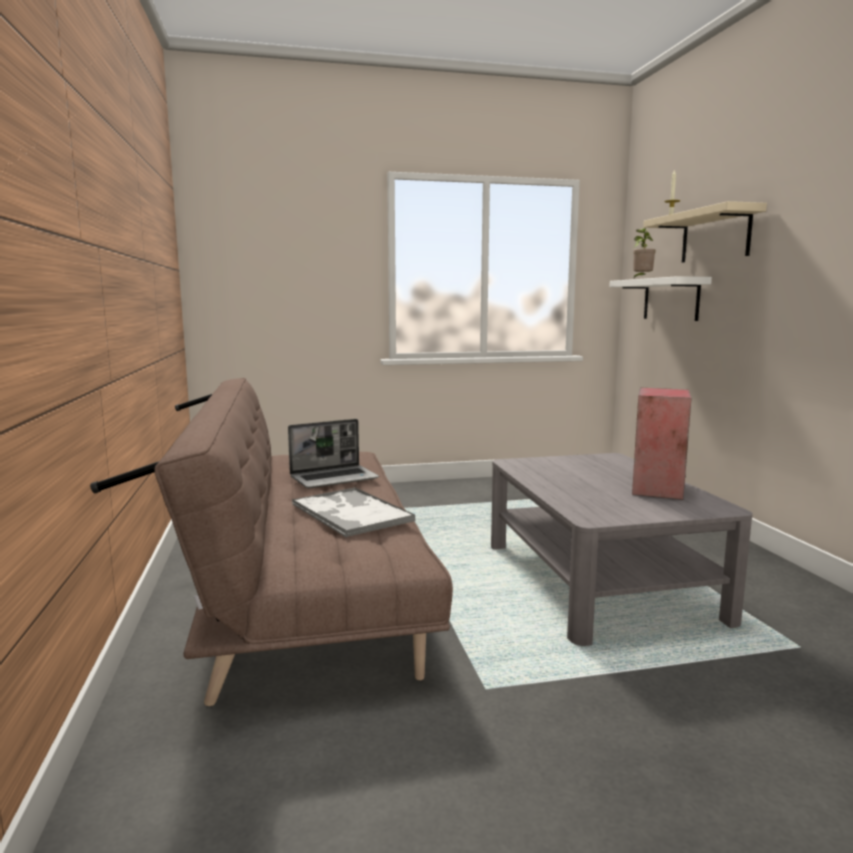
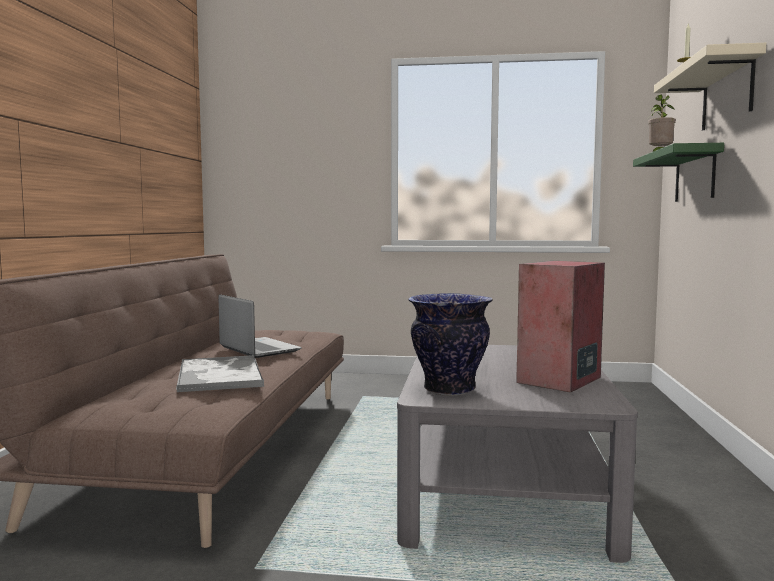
camera: 20 degrees right, 5 degrees down
(335, 478) = (257, 349): laptop -> laptop turned 120 degrees counterclockwise
(595, 508) = (448, 389): none -> vase
(671, 299) = (694, 175): white shelf -> green shelf

